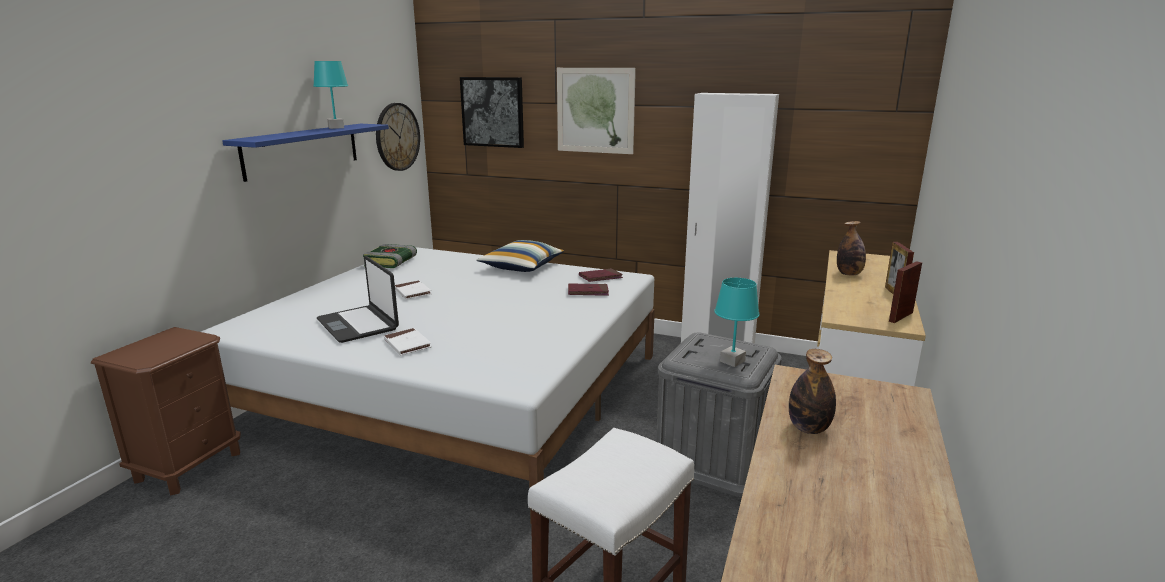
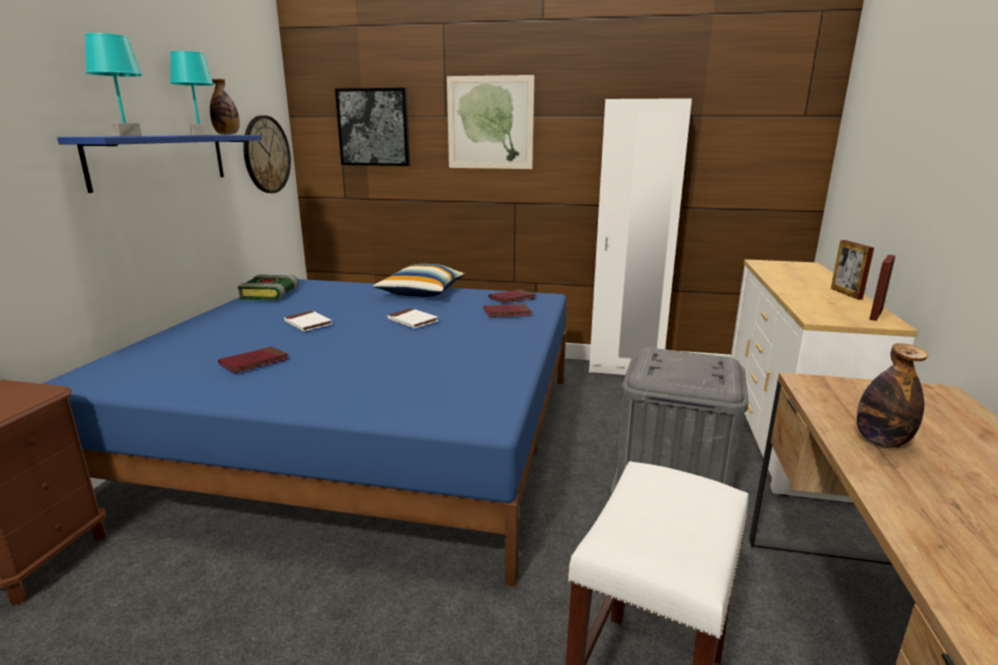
camera: 10 degrees left, 0 degrees up
(358, 324) = (254, 363): laptop -> red book
(407, 344) = (325, 381): white book -> white book (412, 321)
(457, 390) = (366, 433): white bed -> blue bed
(732, 361) = (703, 374): turquoise table lamp -> turquoise table lamp (127, 136)
(849, 274) = (784, 279): bottle -> bottle (227, 134)

